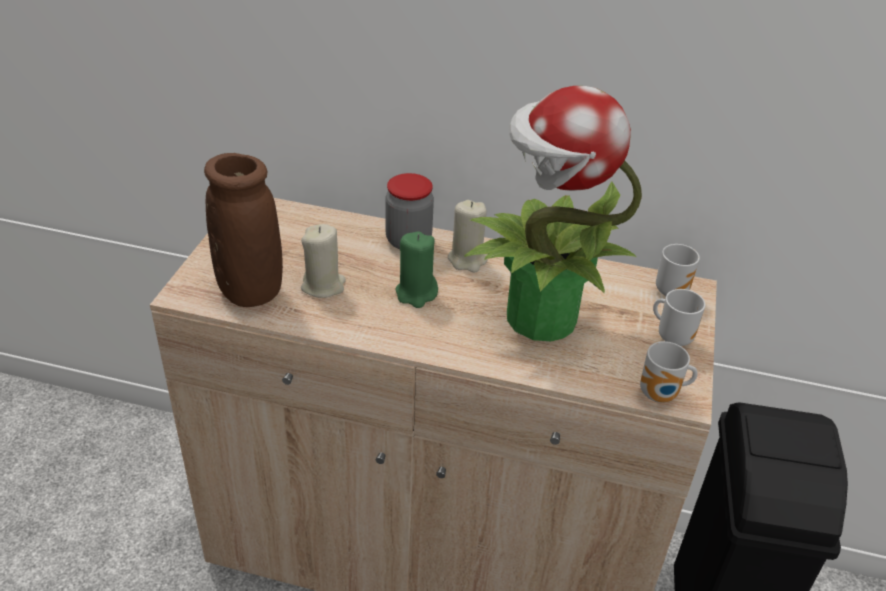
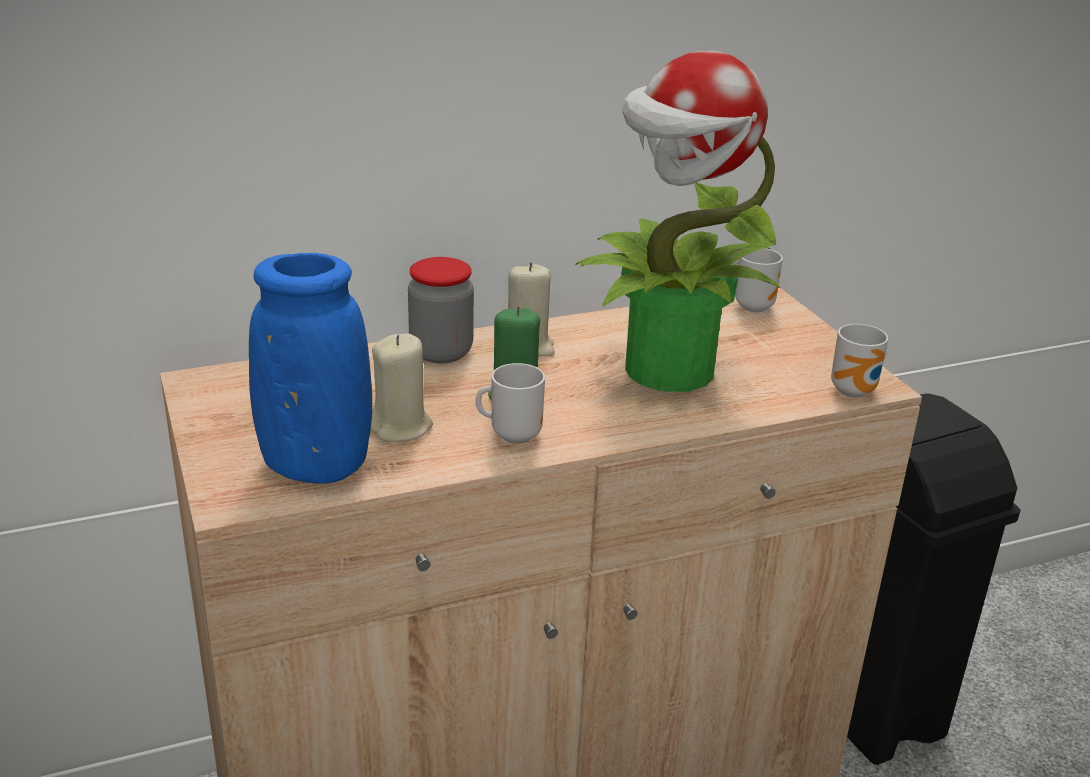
camera: 35 degrees left, 10 degrees down
(250, 291) = (316, 466): brown vase -> blue vase
(673, 337) = (803, 342): mug -> mug (512, 435)

